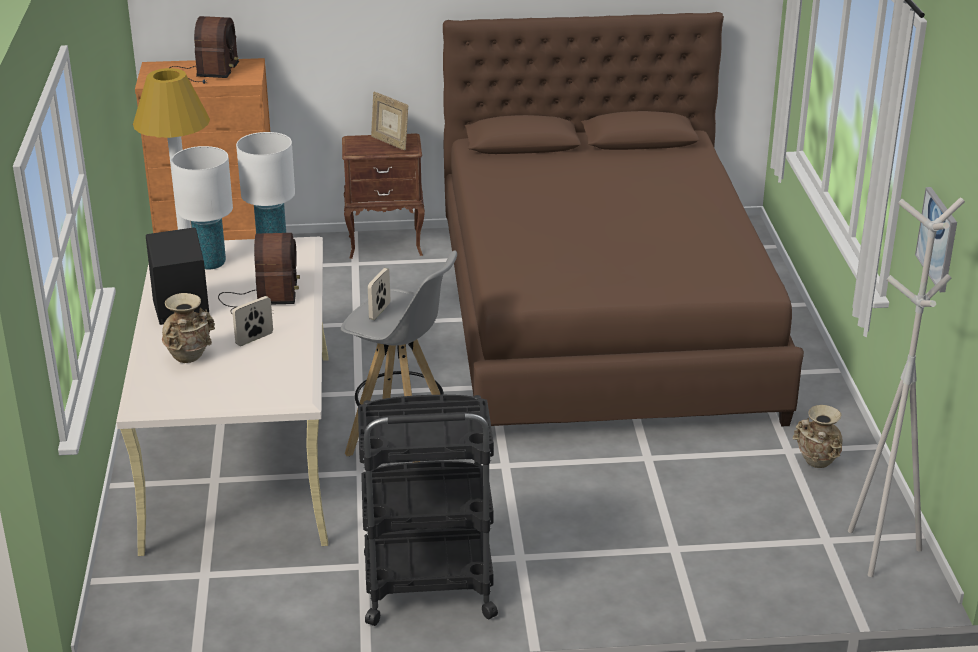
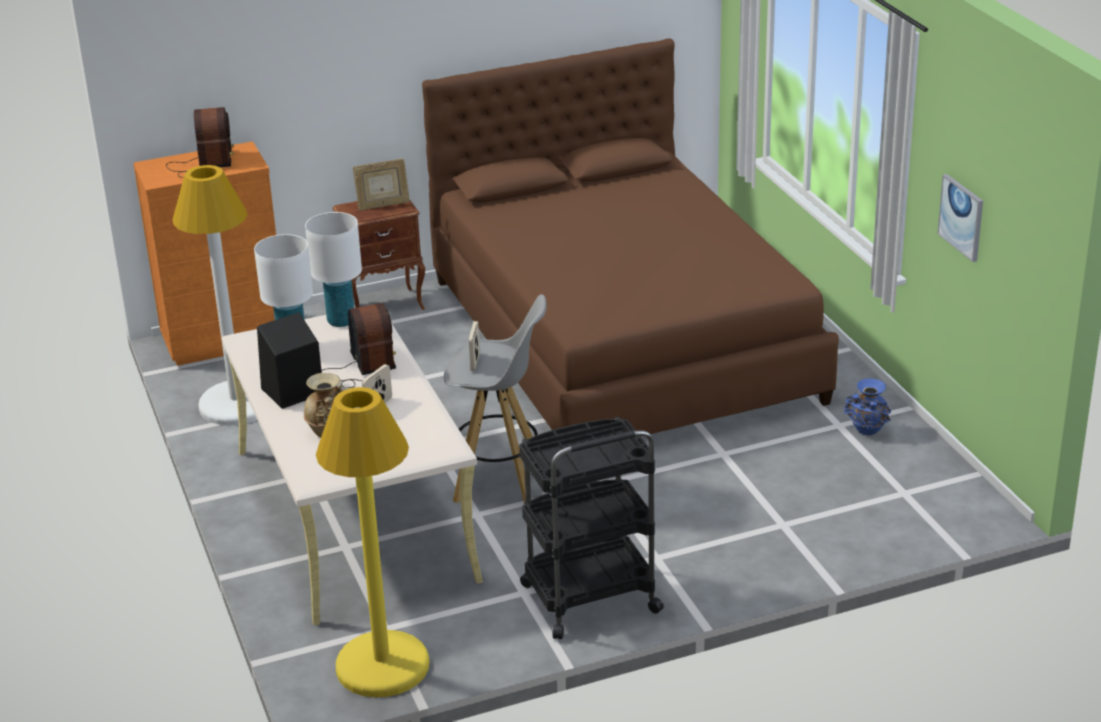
camera: 15 degrees left, 0 degrees up
(179, 614) = (382, 666): none -> yellow floor lamp
(390, 143) = (383, 205): picture frame -> picture frame turned 45 degrees counterclockwise
(817, 463) = (867, 431): beige vase -> blue vase
(879, 552) = (951, 494): grey clothes rack -> none

